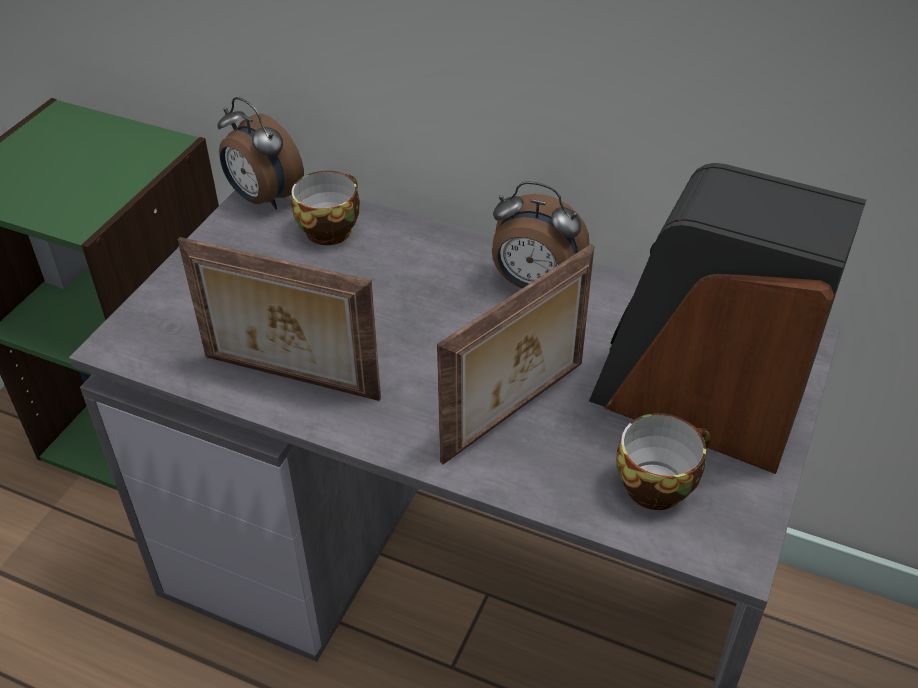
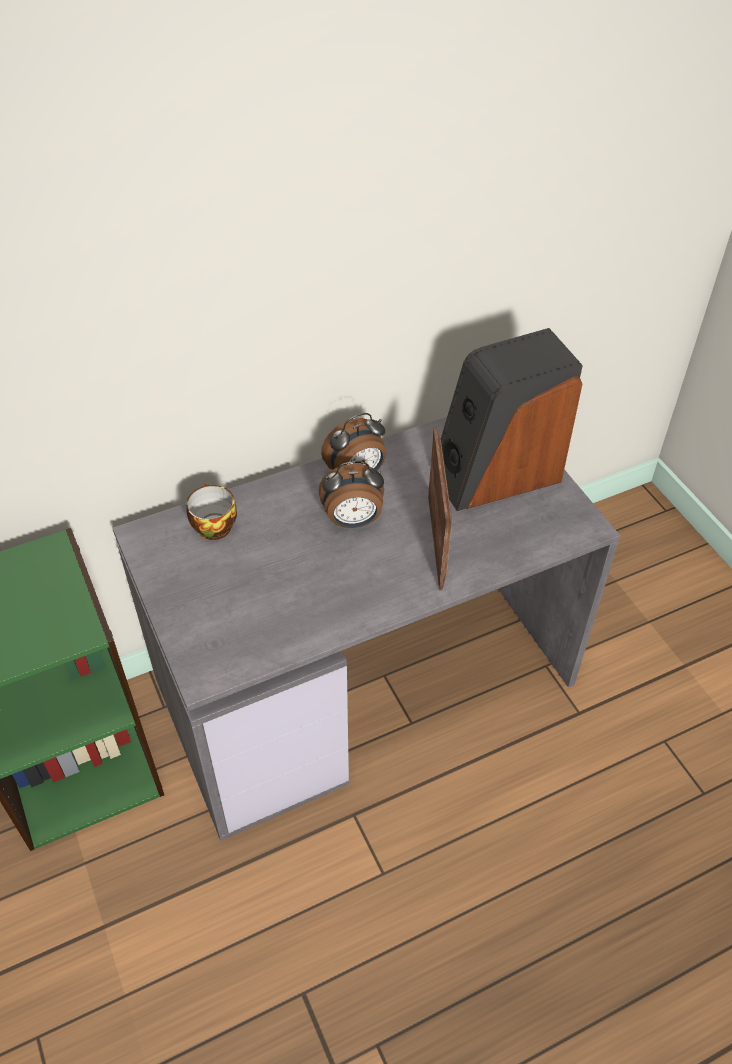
camera: 50 degrees left, 5 degrees up
(263, 199) = (147, 538): alarm clock -> alarm clock (353, 521)
(290, 379) = (318, 614): picture frame -> none
(657, 483) = (528, 523): cup -> none

